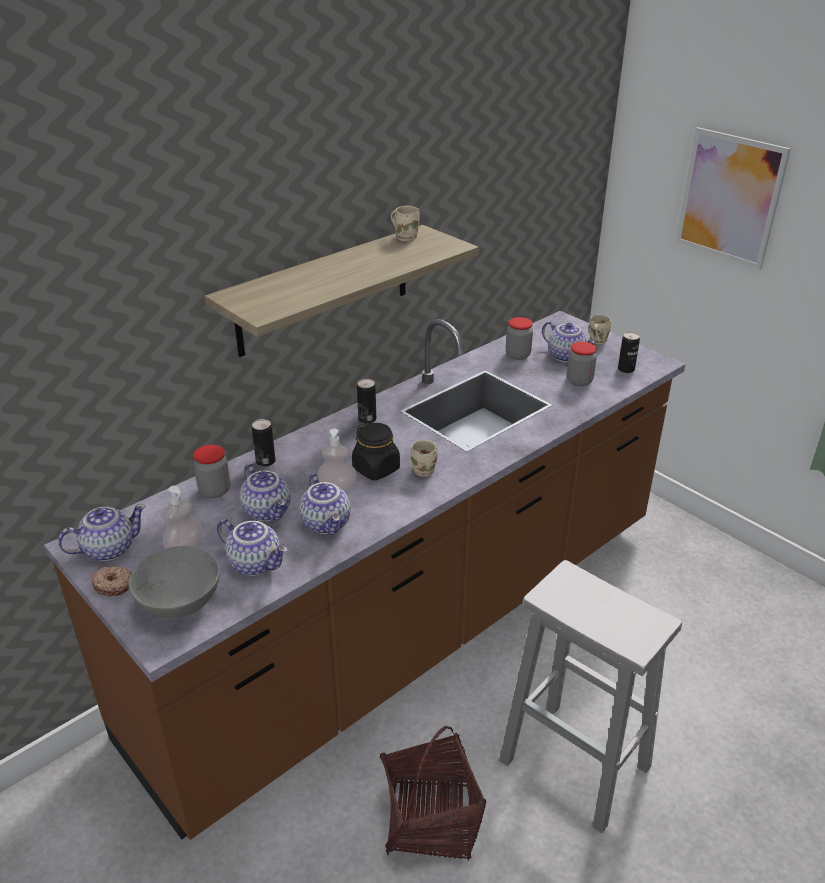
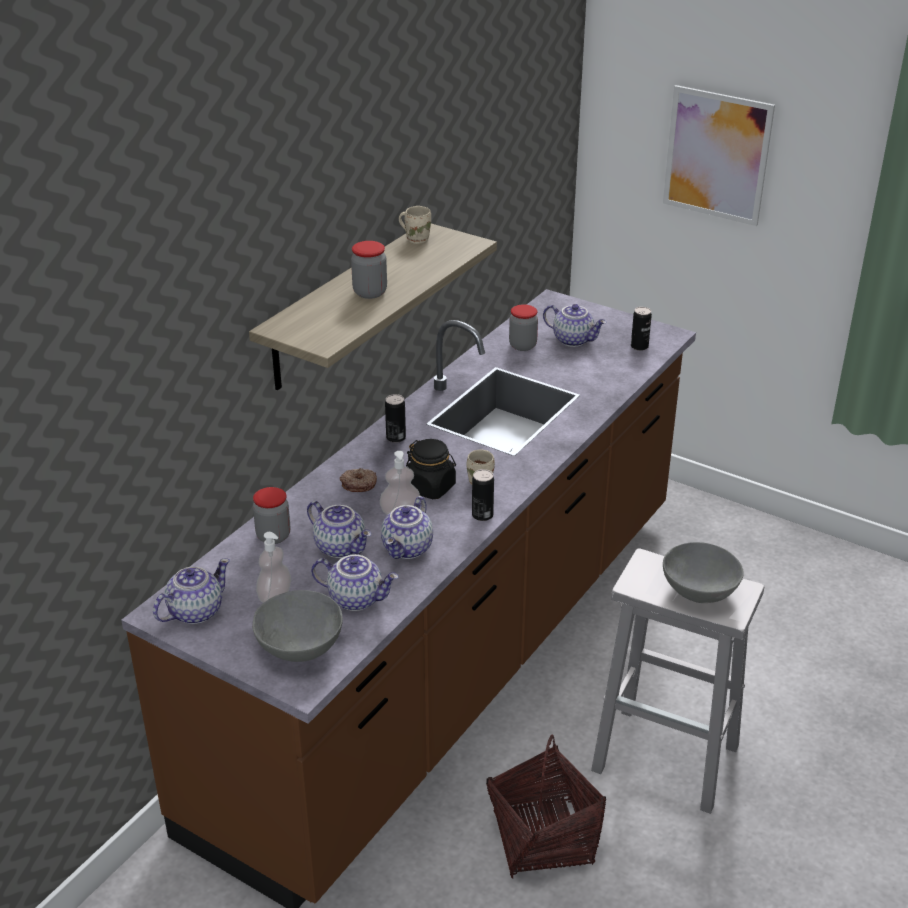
camera: 15 degrees left, 0 degrees up
(113, 585) = (222, 644): donut -> donut (358, 484)
(265, 461) = (311, 498): can -> can (482, 515)
(327, 523) = (408, 549): teapot -> teapot turned 60 degrees clockwise
(579, 381) = (597, 365): jar -> jar (370, 292)
(596, 340) = (598, 318): beige mug -> none
(611, 616) = (699, 591): none -> grey bowl

